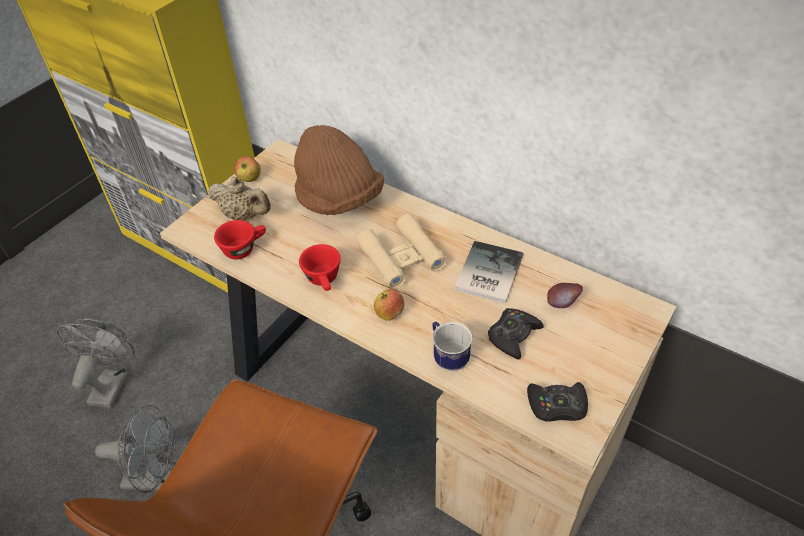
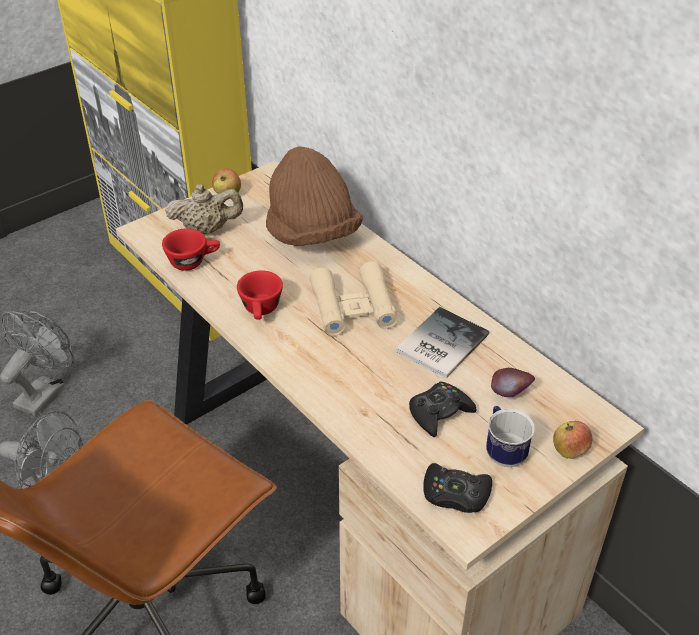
camera: 15 degrees right, 5 degrees down
(244, 216) = (207, 230): beige teapot -> beige teapot turned 45 degrees counterclockwise
(389, 314) = (315, 359): apple -> apple (569, 451)
(448, 357) = (358, 416): mug -> mug (503, 451)

